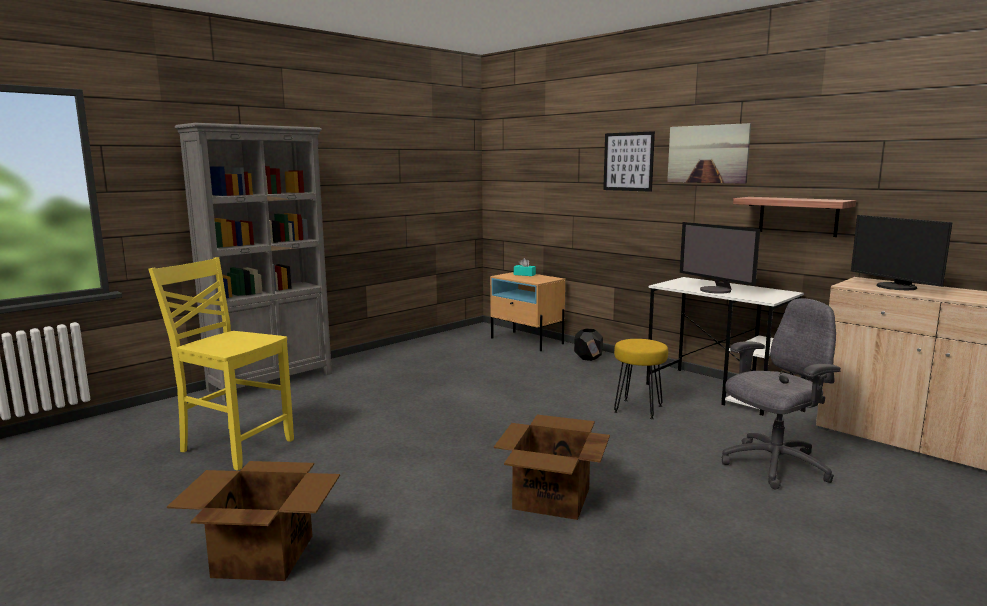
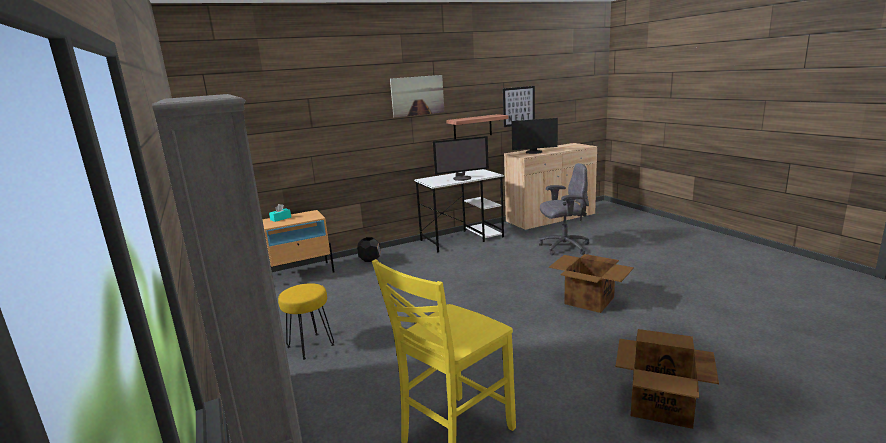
camera: 70 degrees left, 5 degrees up
(628, 161) = (359, 106): picture -> picture (518, 106)
(637, 409) = (476, 261): yellow stool -> yellow stool (310, 346)
(773, 466) = (563, 247): grey office chair -> grey office chair turned 90 degrees clockwise

